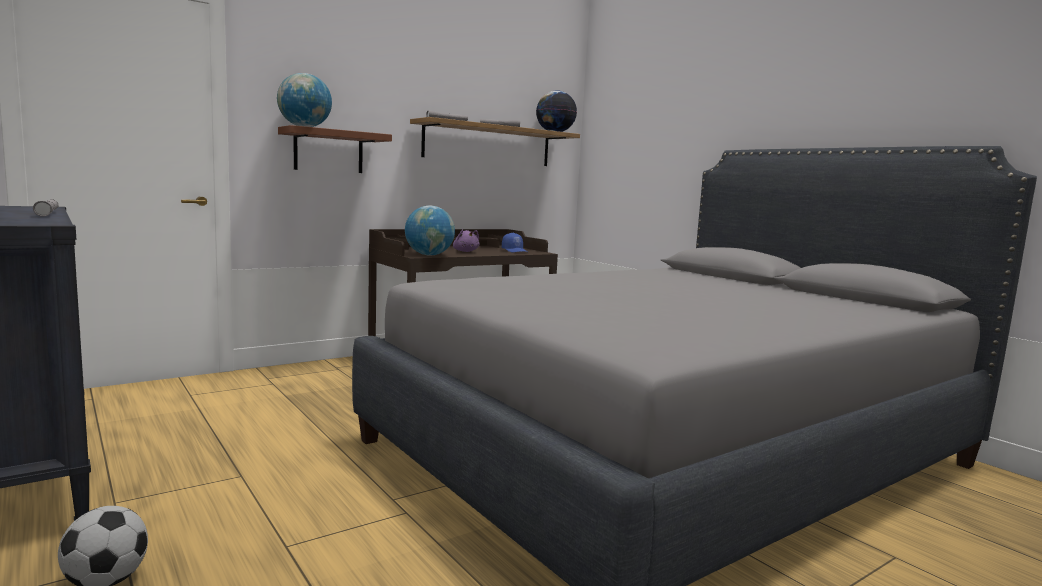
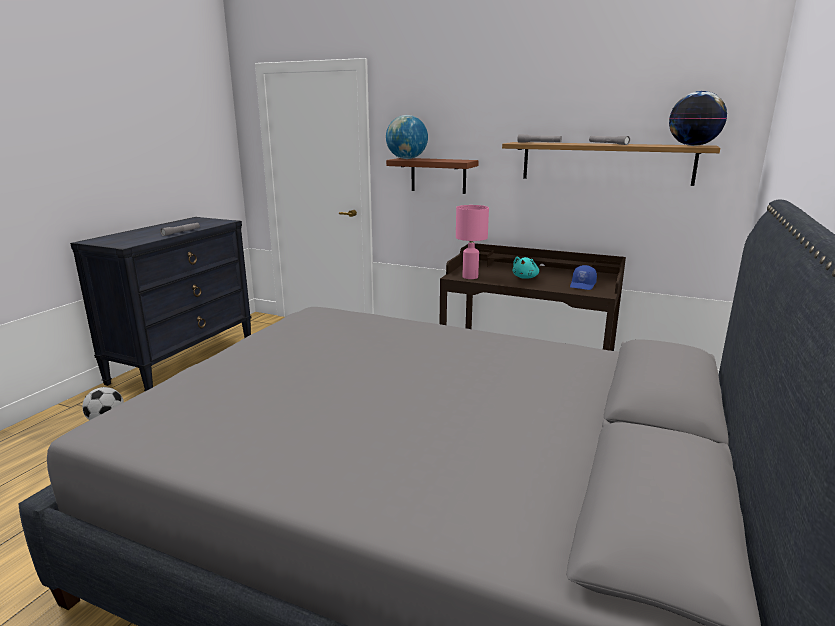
camera: 60 degrees right, 10 degrees up
(429, 255) = (470, 277): globe -> pink table lamp
(465, 251) = (525, 277): purple plush toy -> turquoise plush toy

